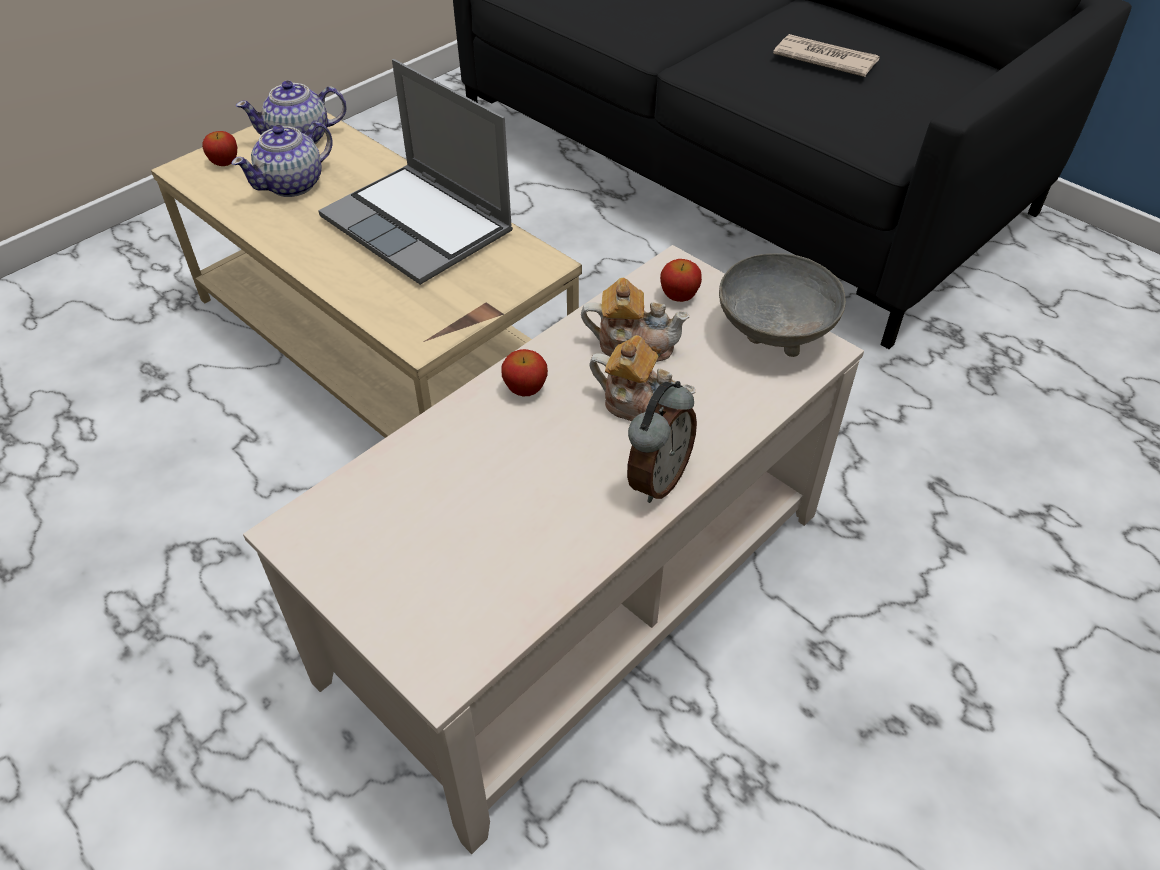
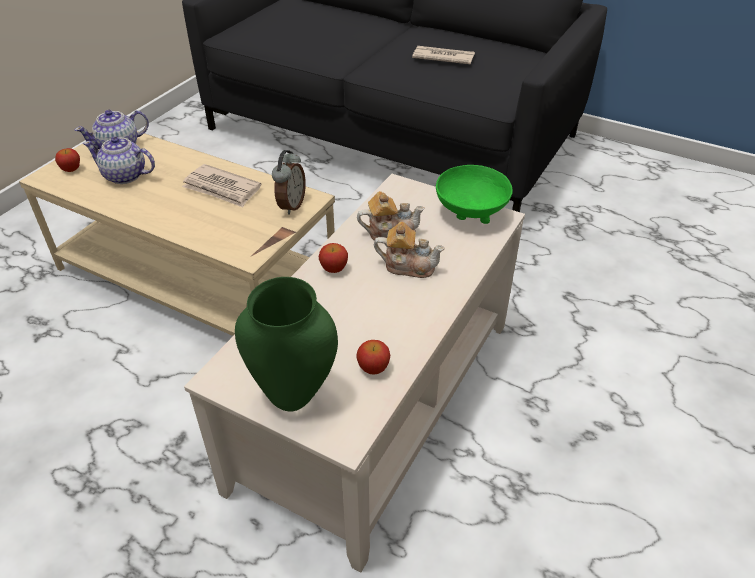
camera: 15 degrees left, 5 degrees down
(293, 184) = (125, 176): teapot -> teapot turned 75 degrees clockwise
(389, 588) = (293, 398): none -> green vase
(420, 226) = (222, 189): laptop -> newspaper
(656, 479) = (433, 304): alarm clock -> alarm clock (290, 205)
(679, 296) = (407, 201): apple -> apple (373, 368)
(773, 332) = (470, 212): grey bowl -> green bowl

